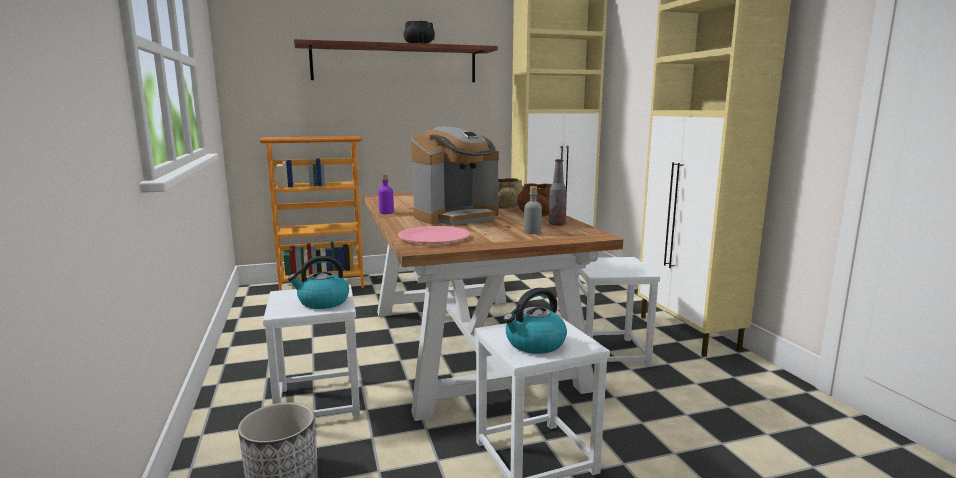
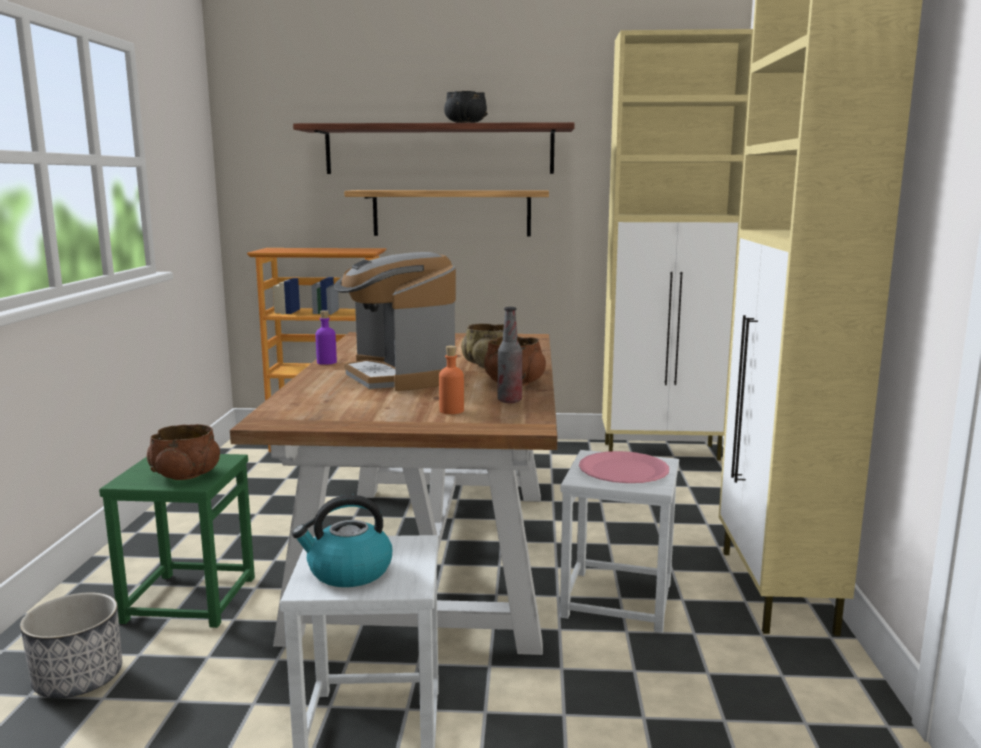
camera: 20 degrees right, 0 degrees up
(317, 402) = (189, 599): white stool -> green stool
(322, 302) = (186, 475): kettle -> brown bowl
(405, 109) = (451, 213): none -> shelf
(433, 237) = (314, 406): pink plate -> pink plate (623, 470)
(456, 217) = (399, 377): coffee machine -> coffee machine turned 75 degrees clockwise
(532, 232) = (451, 411): grey bottle -> orange bottle

